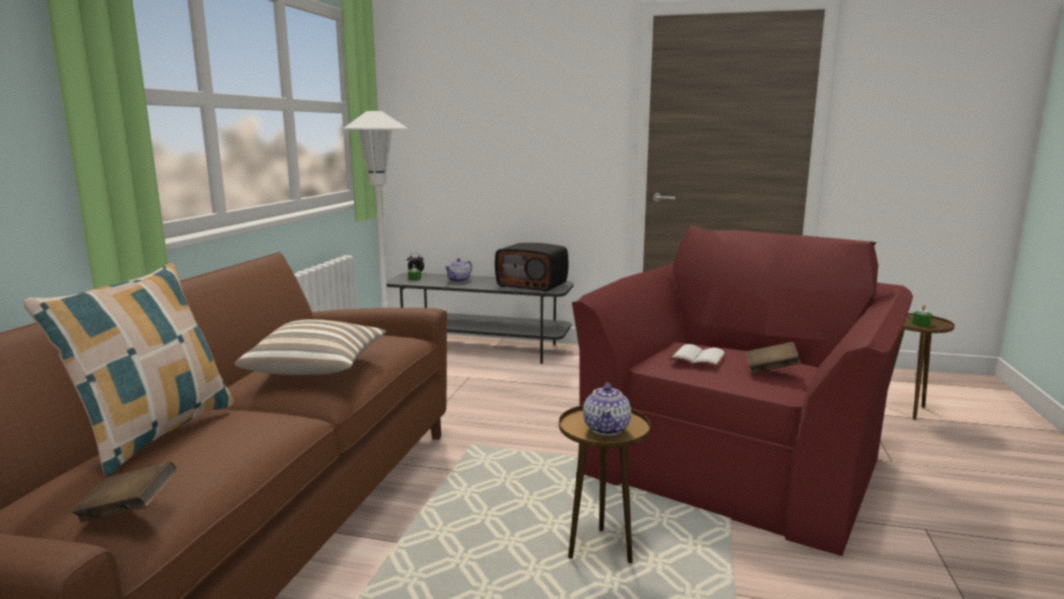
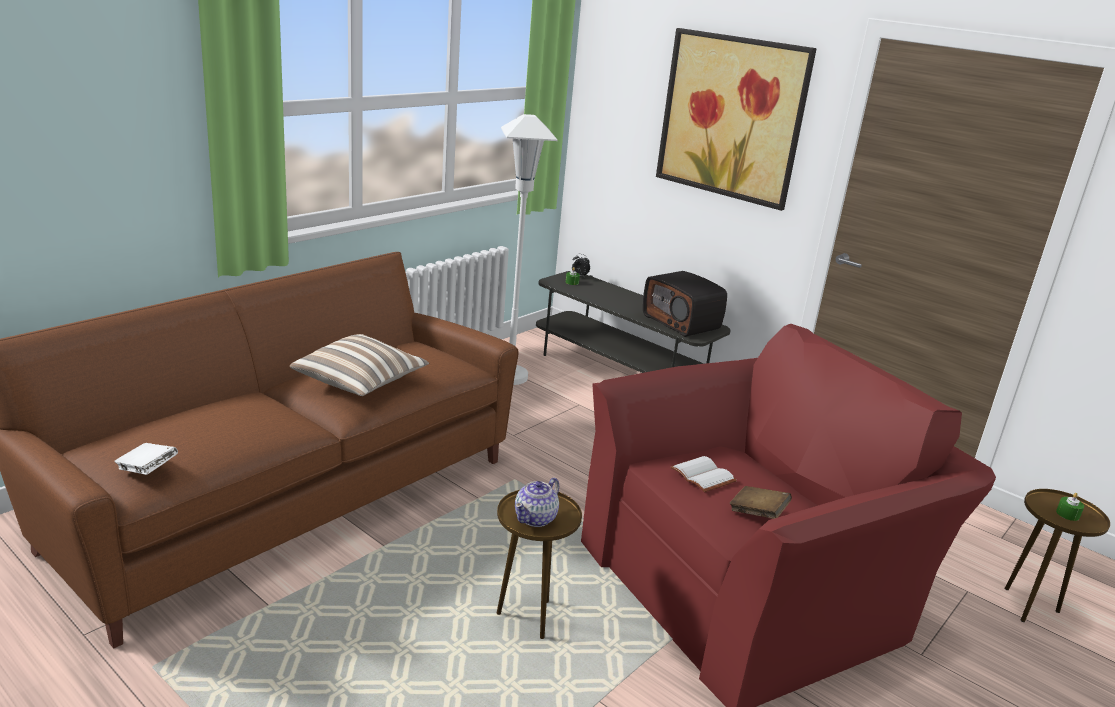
camera: 25 degrees right, 10 degrees up
(129, 511) = (147, 470): brown book -> white book
(155, 433) = (207, 411): pillow -> none
(459, 280) = (613, 296): teapot -> none
(536, 103) = (732, 117): none -> picture

